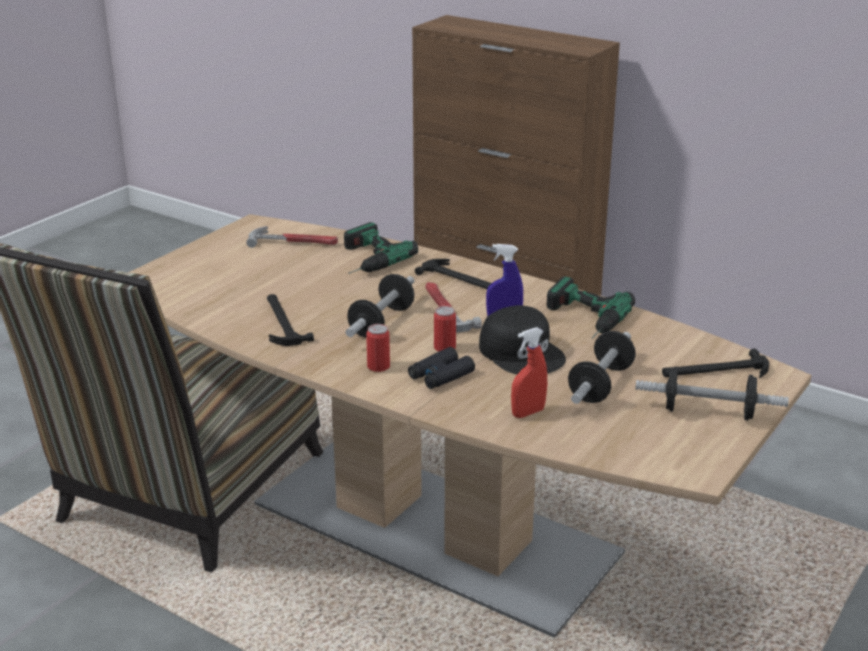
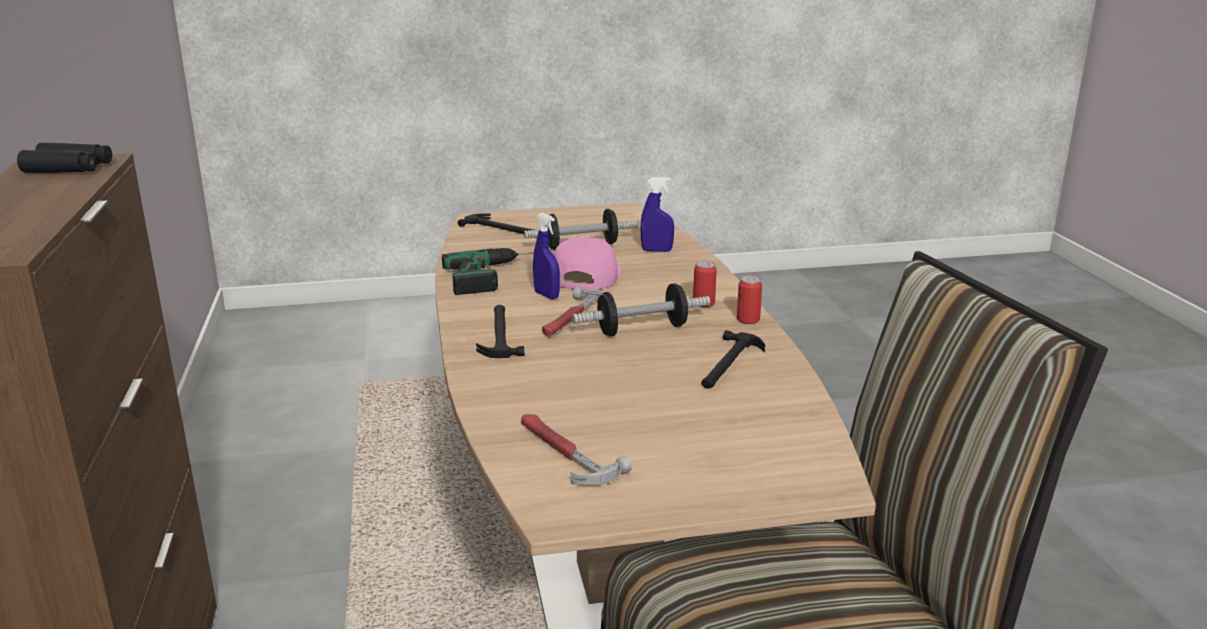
camera: 135 degrees left, 5 degrees down
(364, 259) = (535, 393): power drill -> none
(440, 375) = (670, 283): black binoculars -> black binoculars (68, 168)
(444, 348) = (631, 296): can -> can (748, 320)
(522, 352) = (584, 275): black cap -> pink cap
(528, 413) = (656, 250): red spray bottle -> blue spray bottle
(708, 412) = (558, 219): dumbbell -> none

